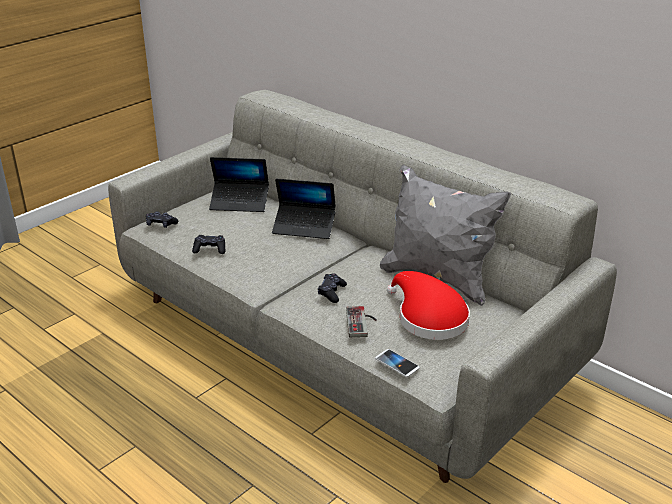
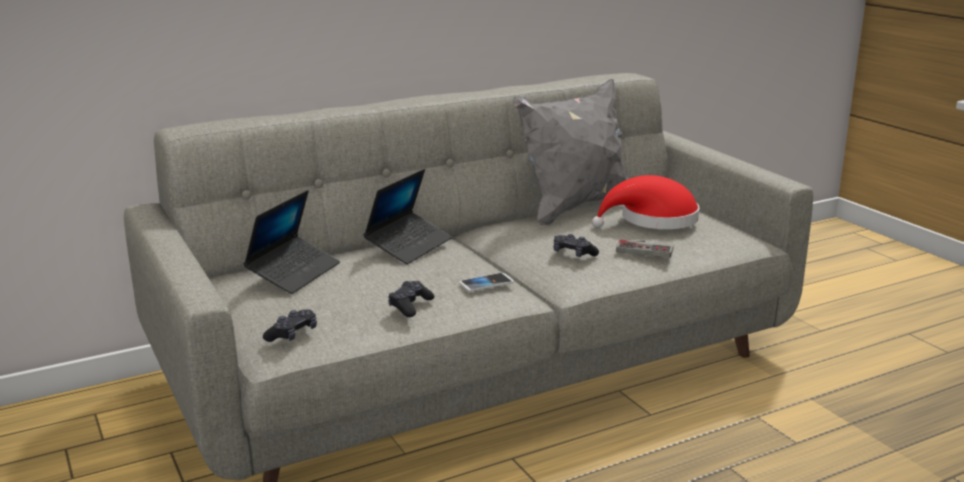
camera: 70 degrees left, 10 degrees down
(397, 364) = (721, 248): phone -> phone (486, 283)

